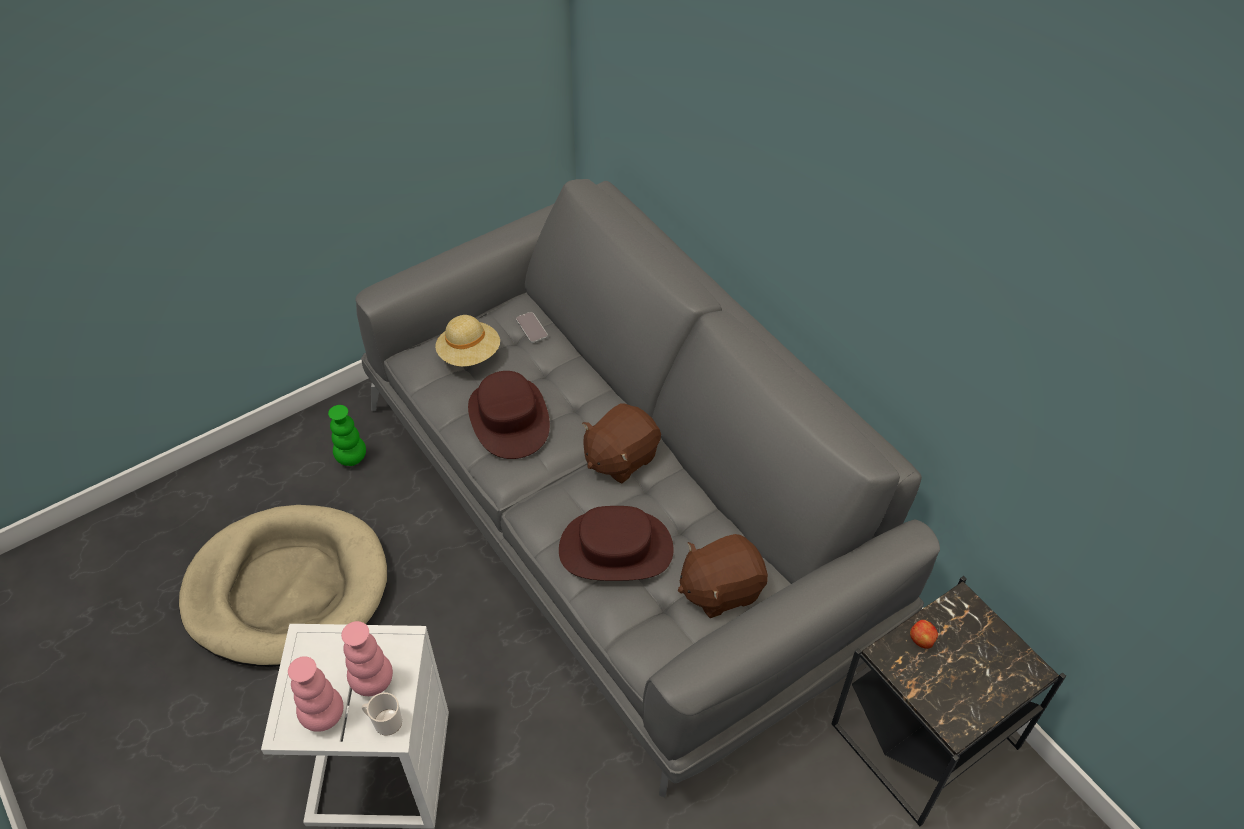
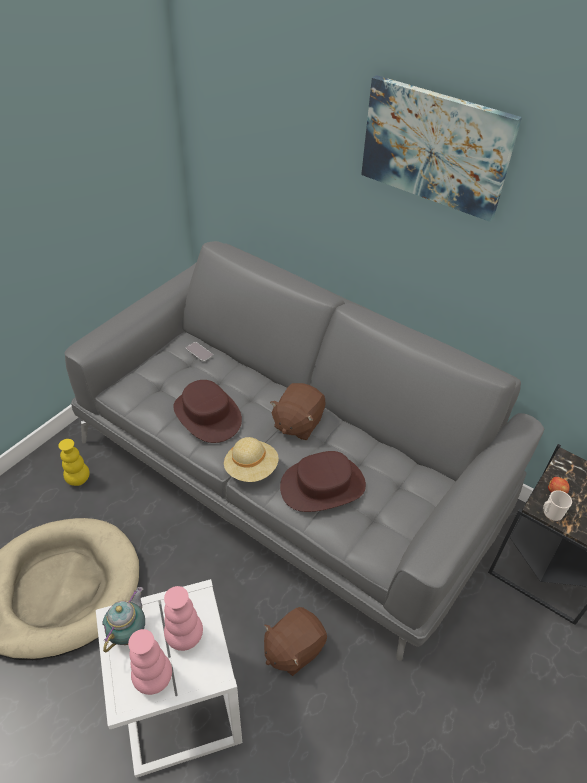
camera: 20 degrees left, 5 degrees down
(316, 659) = (129, 632): none -> teapot
(352, 458) = (78, 480): green vase -> yellow vase
(384, 722) = (207, 667): mug -> mug (550, 513)
(469, 354) = (161, 378): beige hat -> beige hat (251, 469)
(720, 589) = (407, 494): brown plush toy -> brown plush toy (293, 649)
(836, 140) = (435, 147): none -> picture

